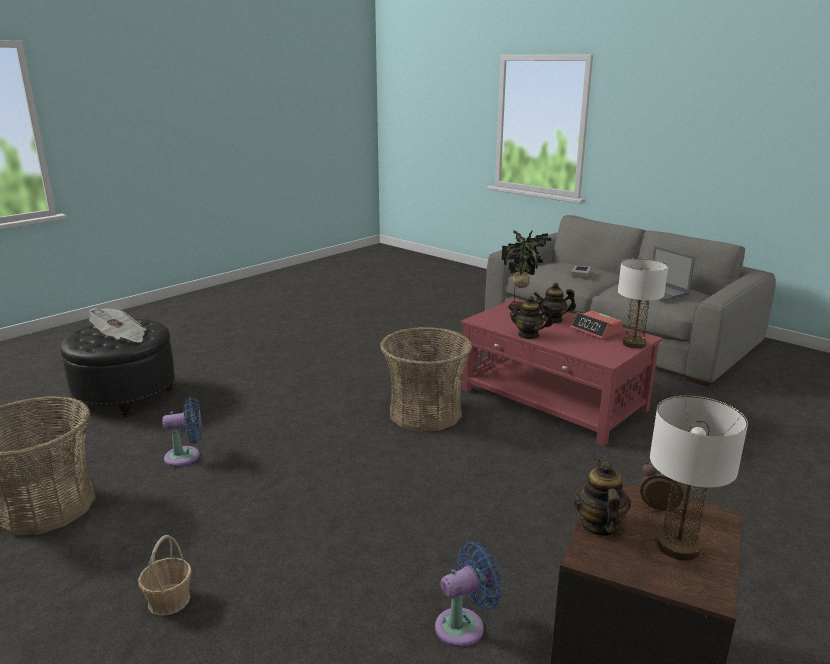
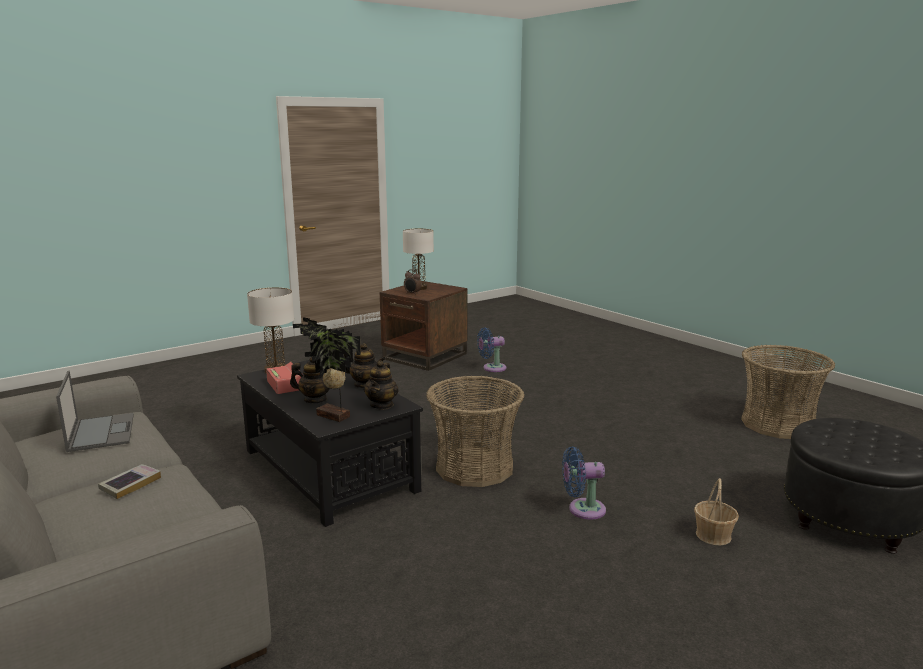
camera: 170 degrees left, 5 degrees down
(121, 338) = (843, 432): newspaper -> none
(168, 600) = (644, 383): basket -> basket (713, 535)
(186, 456) = (700, 447): blue fan -> blue fan (582, 509)
(553, 400) = (329, 469): red coffee table -> black coffee table
(599, 526) = (443, 292): teapot -> teapot (382, 405)

